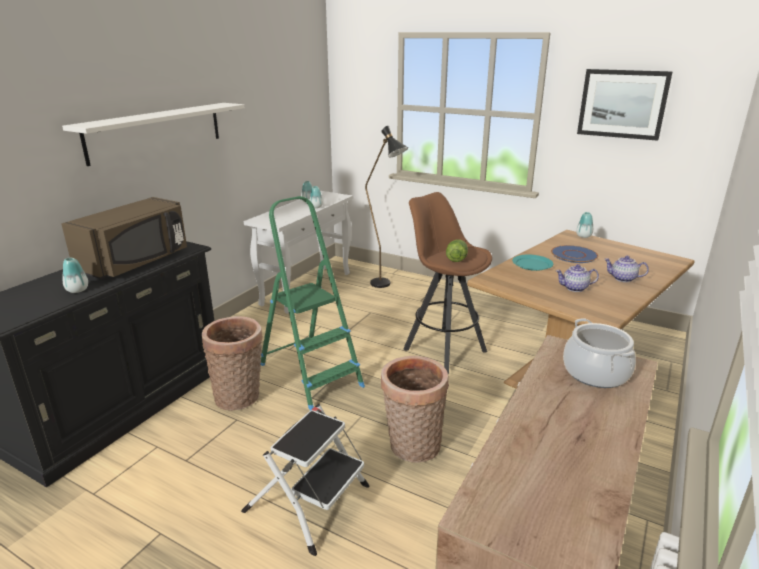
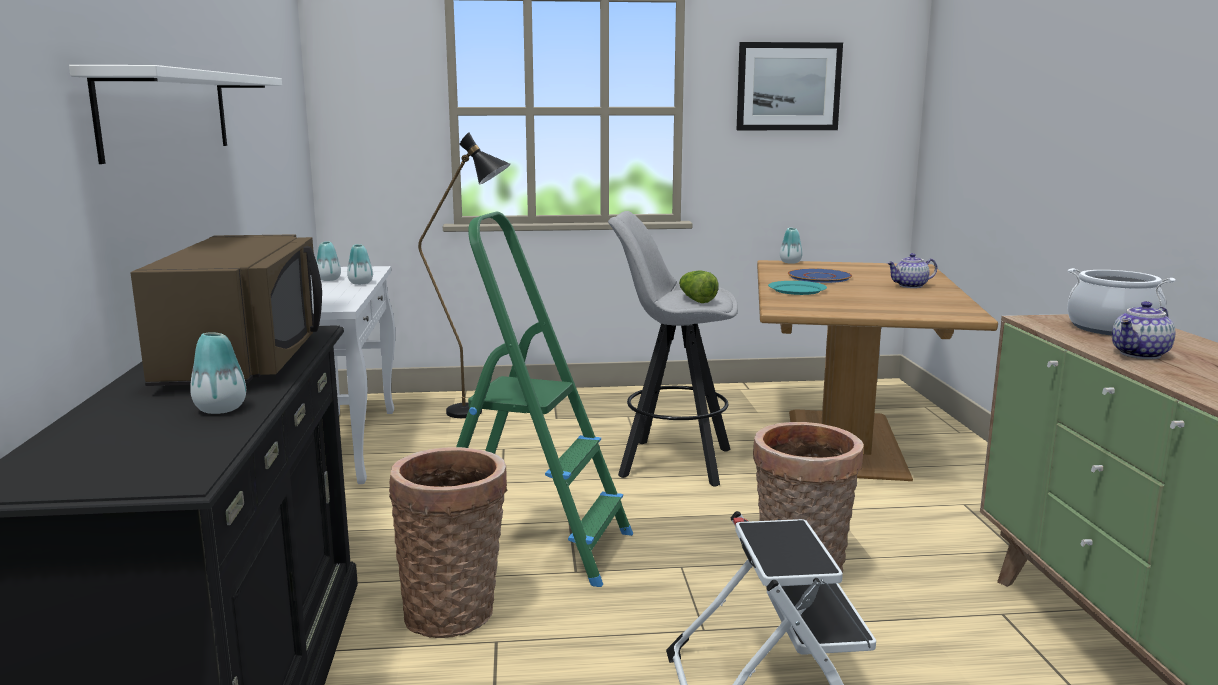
camera: 35 degrees left, 10 degrees down
(443, 349) = (671, 462): brown stool -> grey stool
(574, 288) = (886, 300): teapot -> teapot (1141, 355)

